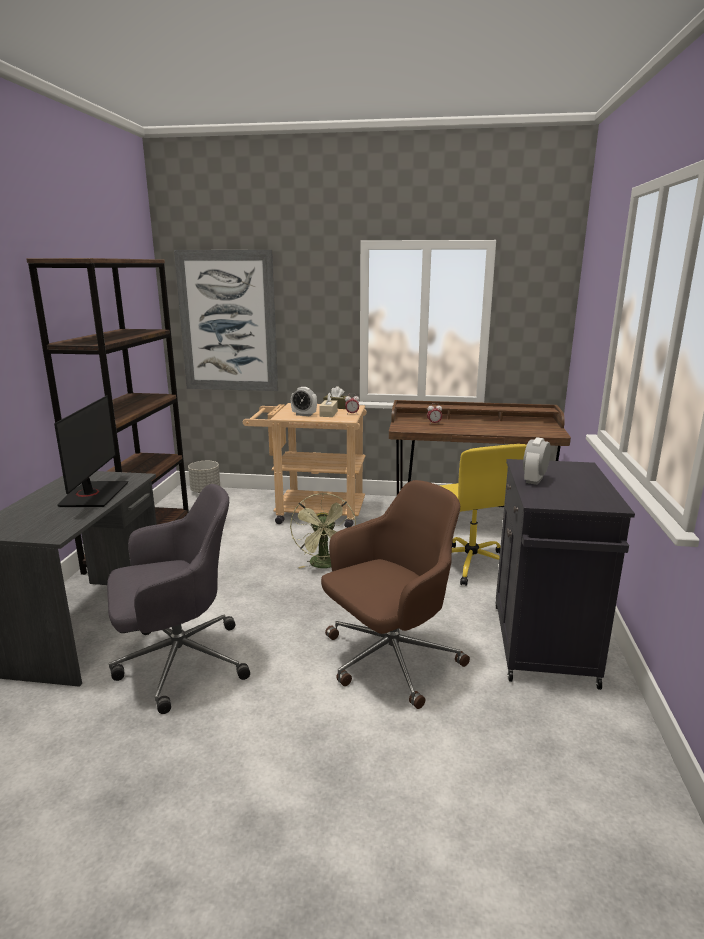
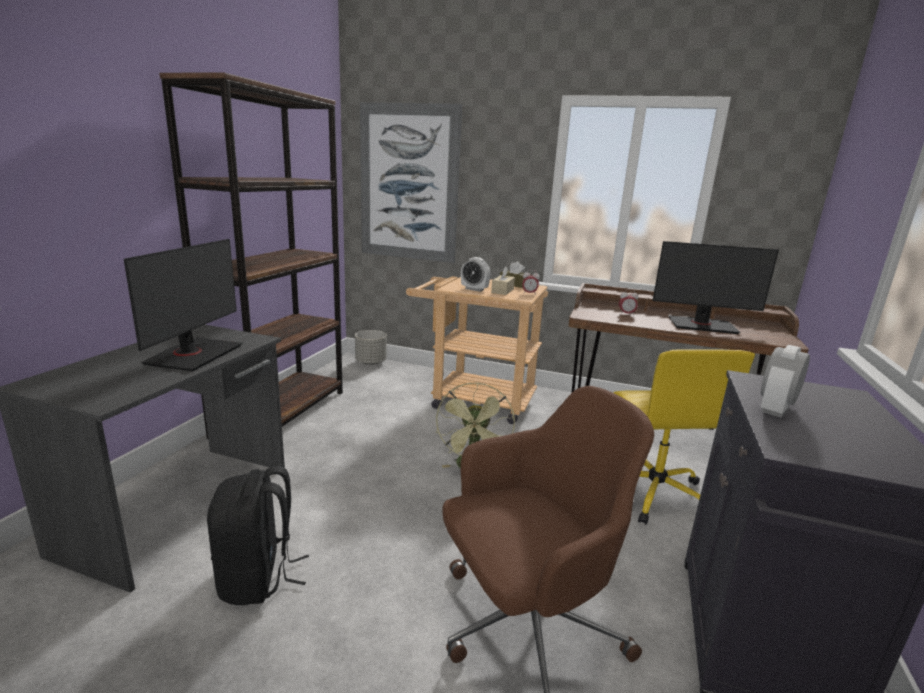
camera: 10 degrees right, 0 degrees up
(178, 662) = (258, 578): grey office chair -> black backpack
(493, 427) = (702, 325): none -> monitor

